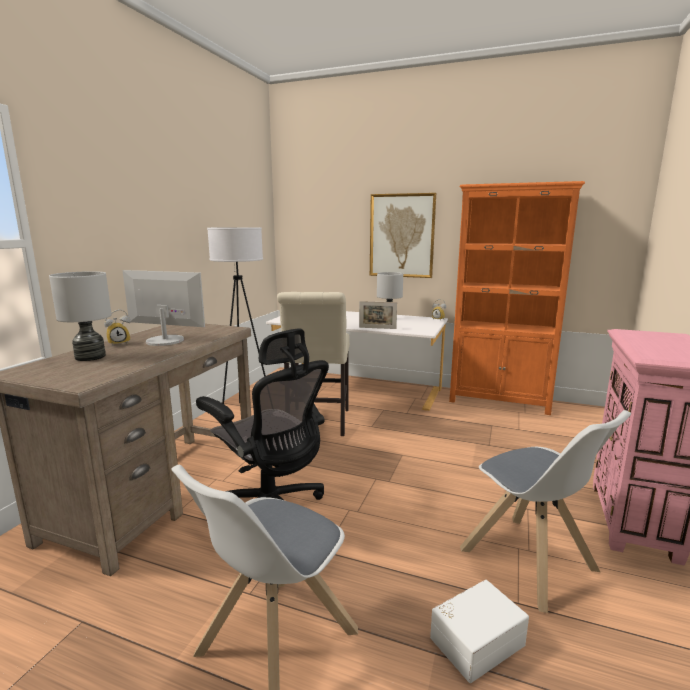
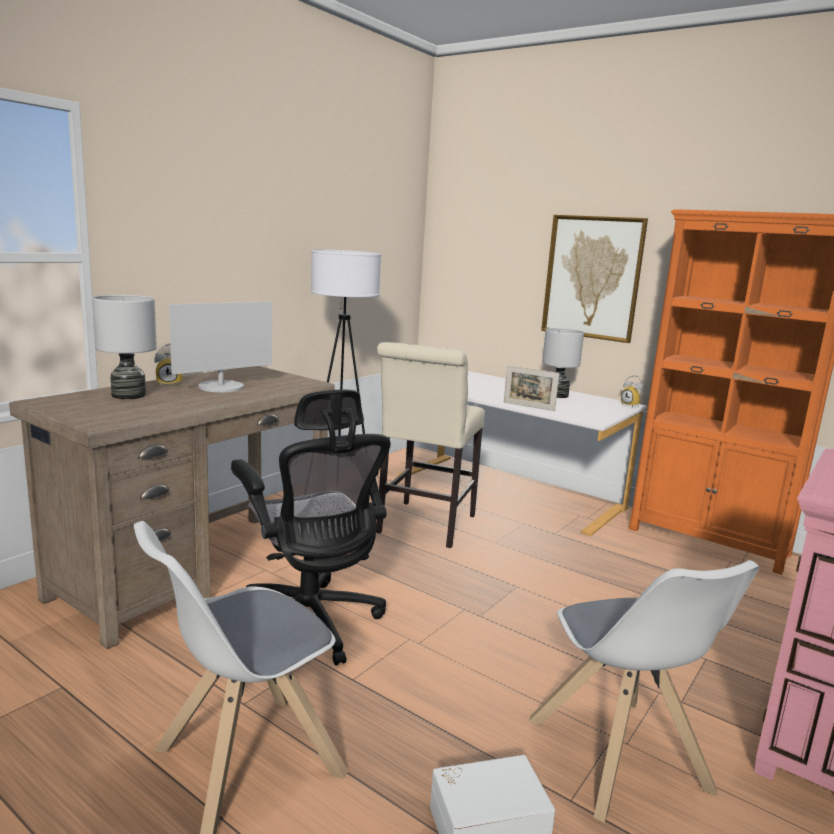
camera: 15 degrees right, 0 degrees up
(165, 340) = (221, 387): monitor -> monitor turned 105 degrees clockwise

